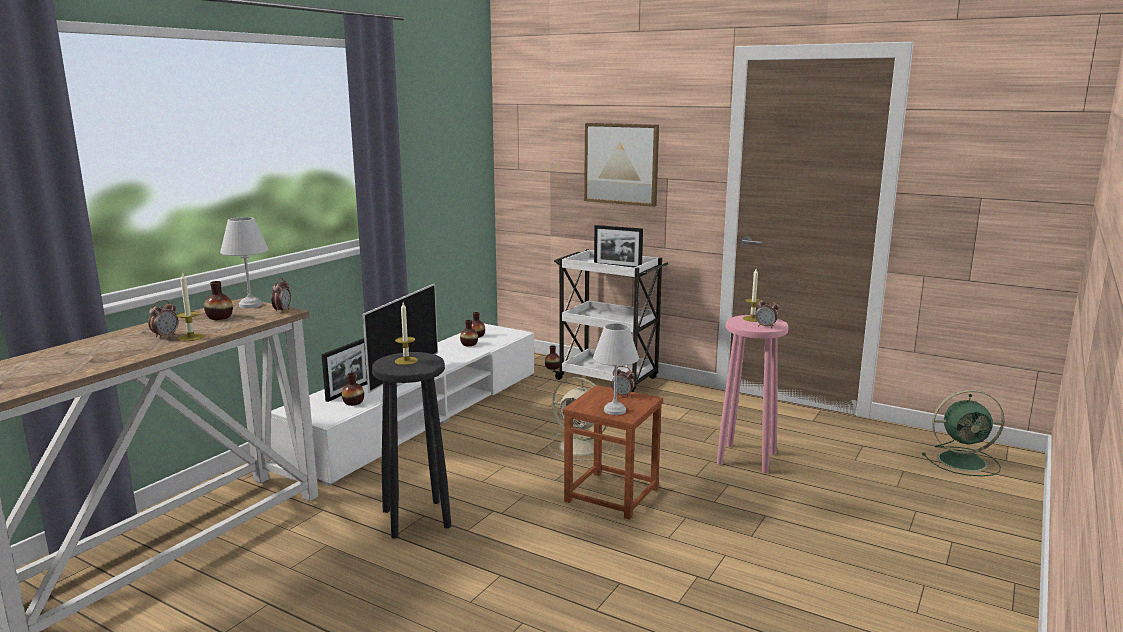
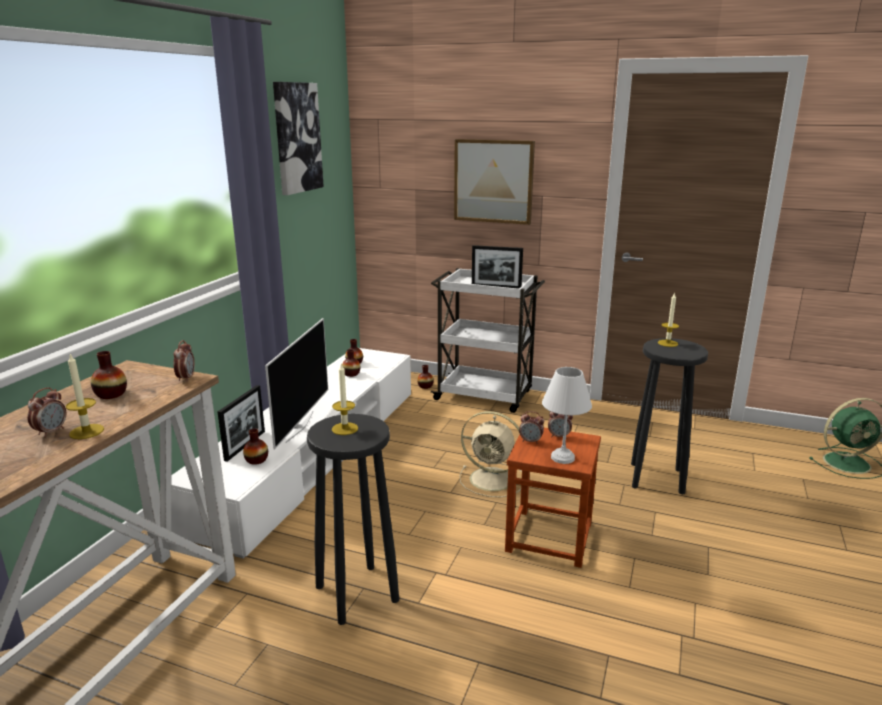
camera: 10 degrees left, 5 degrees up
(249, 305) = (140, 372): white table lamp -> none
(431, 120) = (297, 138): none -> picture
(747, 458) = (658, 478): pink stool -> black stool
(766, 326) = (688, 352): alarm clock -> alarm clock (530, 441)

